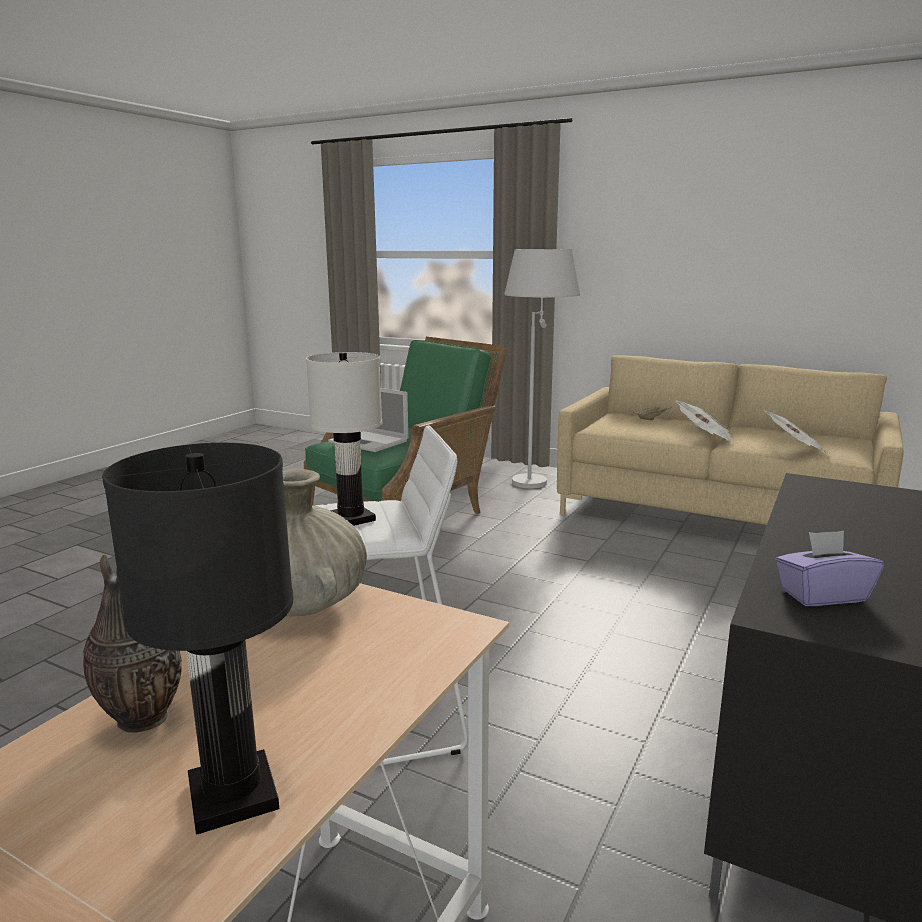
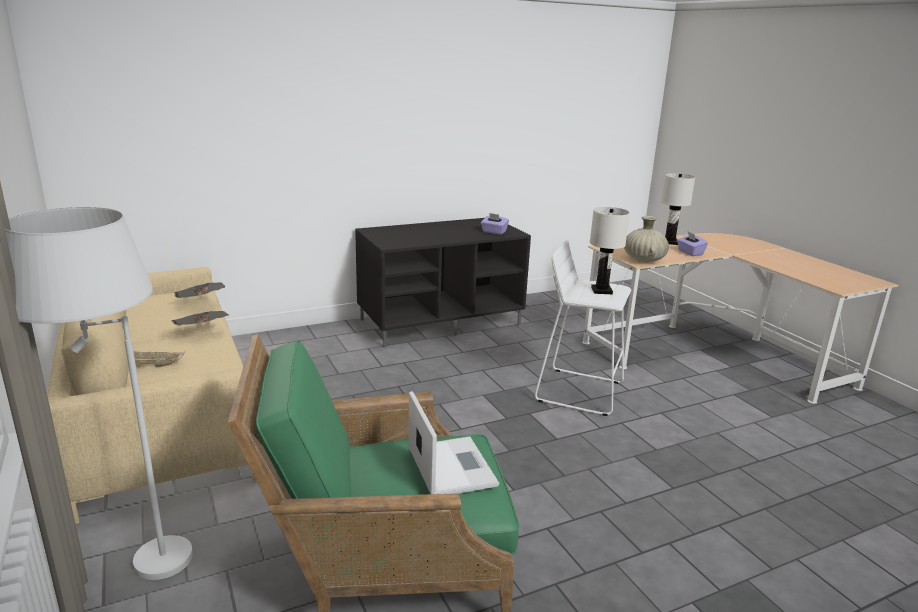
camera: 145 degrees left, 5 degrees up
(139, 719) = (690, 253): vase -> purple tissue box
(232, 796) = (669, 242): black table lamp -> white table lamp

